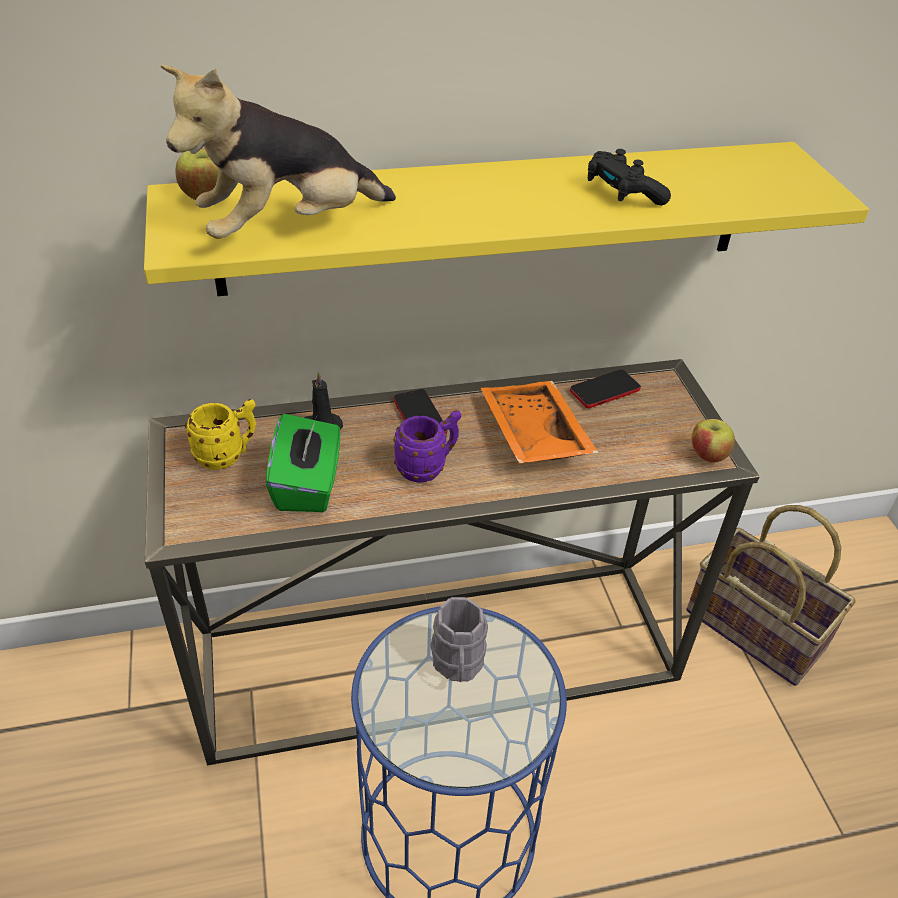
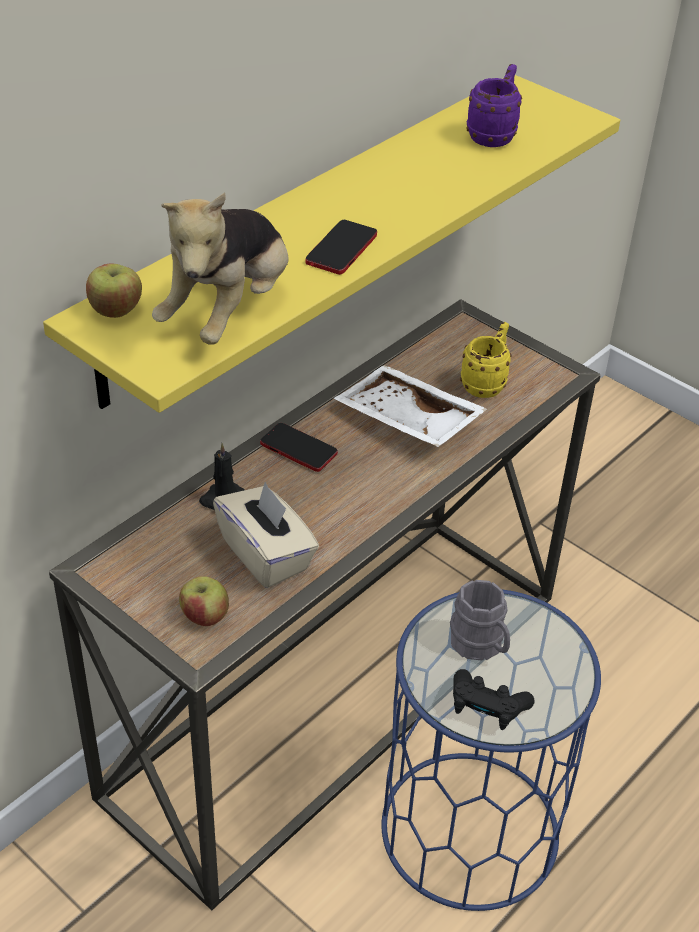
camera: 35 degrees left, 0 degrees up
(227, 455) = (164, 566): yellow mug -> yellow mug (486, 383)
(308, 485) = (266, 555): green tissue box -> beige tissue box
(427, 467) = (349, 489): purple mug -> purple mug (494, 135)
(531, 435) = (406, 421): orange tray -> white tray
(604, 390) = (426, 354): phone -> phone (341, 249)
(622, 193) = (444, 172): black game controller -> black game controller (487, 708)
(707, 455) = (551, 374): apple -> apple (205, 617)
(757, 627) = (576, 523): basket -> none

